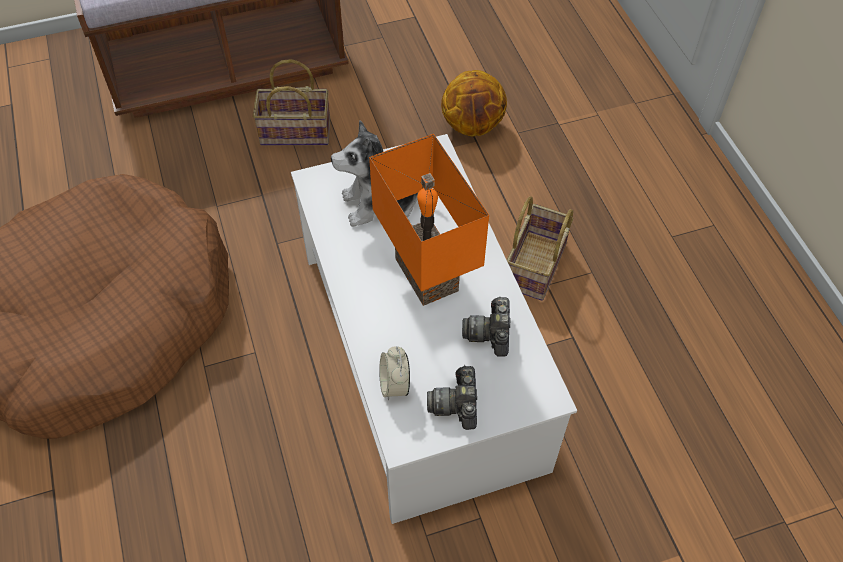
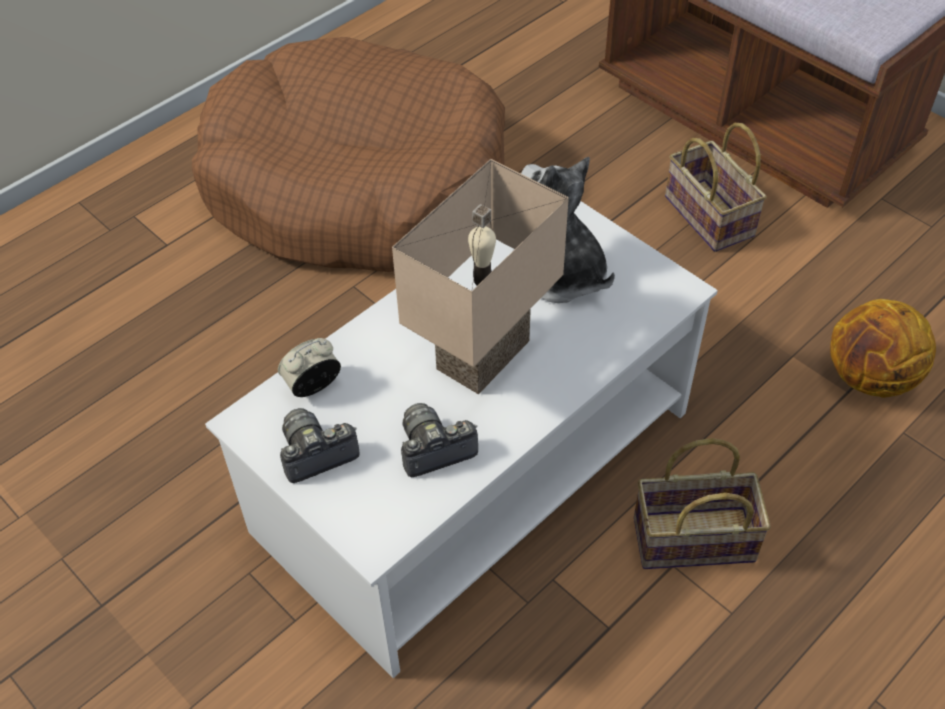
camera: 65 degrees right, 5 degrees down
(430, 274) = (486, 358): orange table lamp -> beige table lamp

